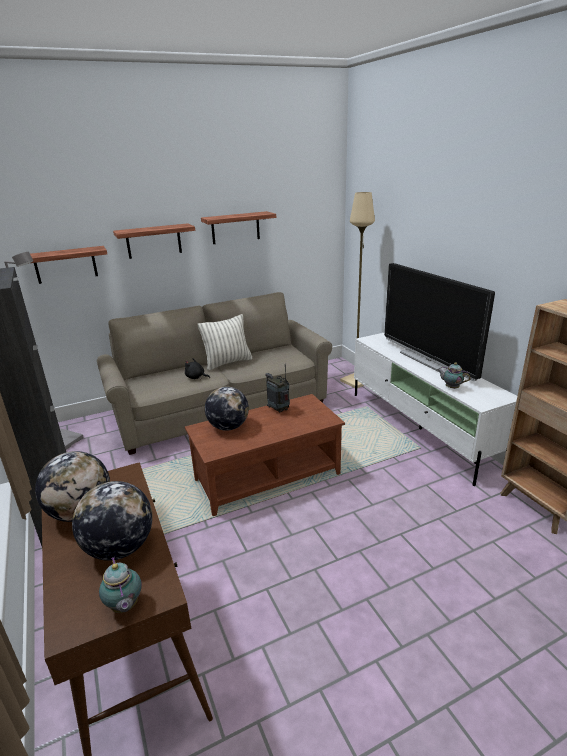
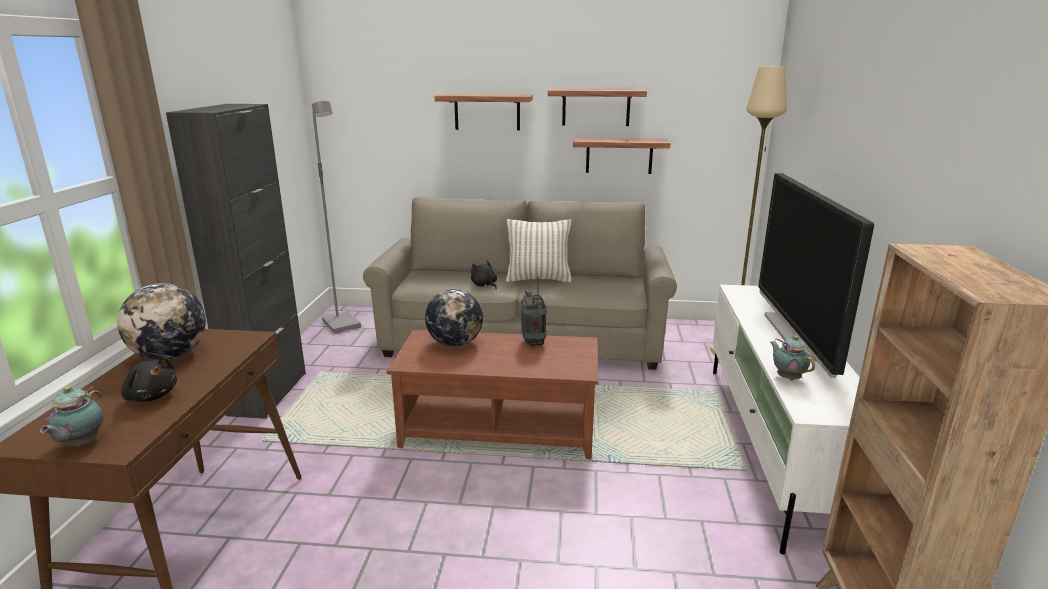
camera: 30 degrees right, 5 degrees down
(65, 265) = (385, 127): shelf -> shelf (619, 155)
(120, 548) = (151, 396): globe -> black plush toy

